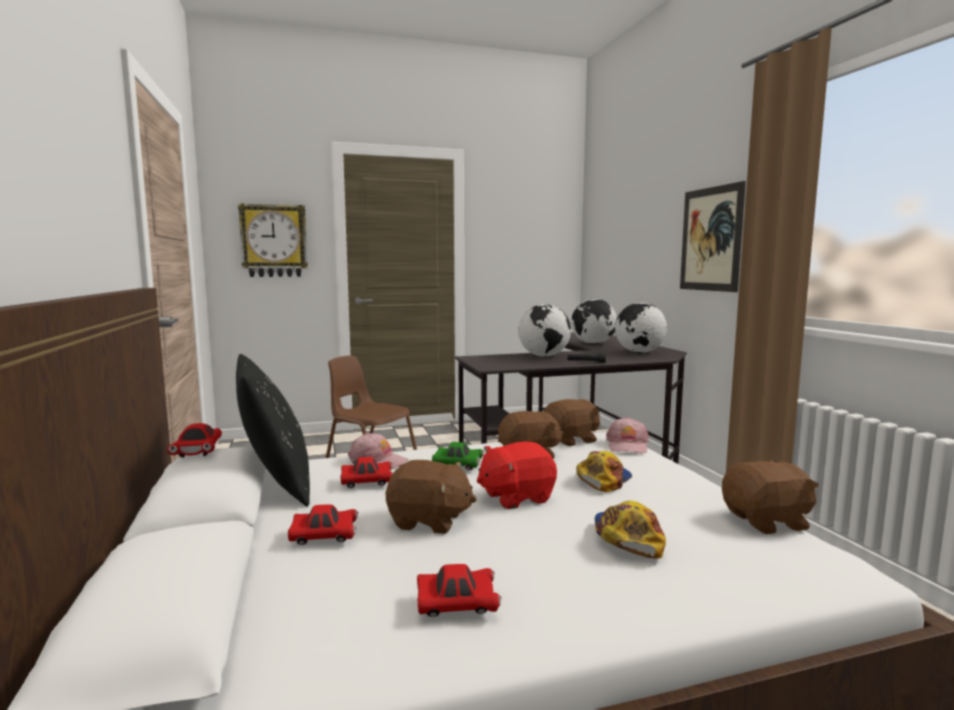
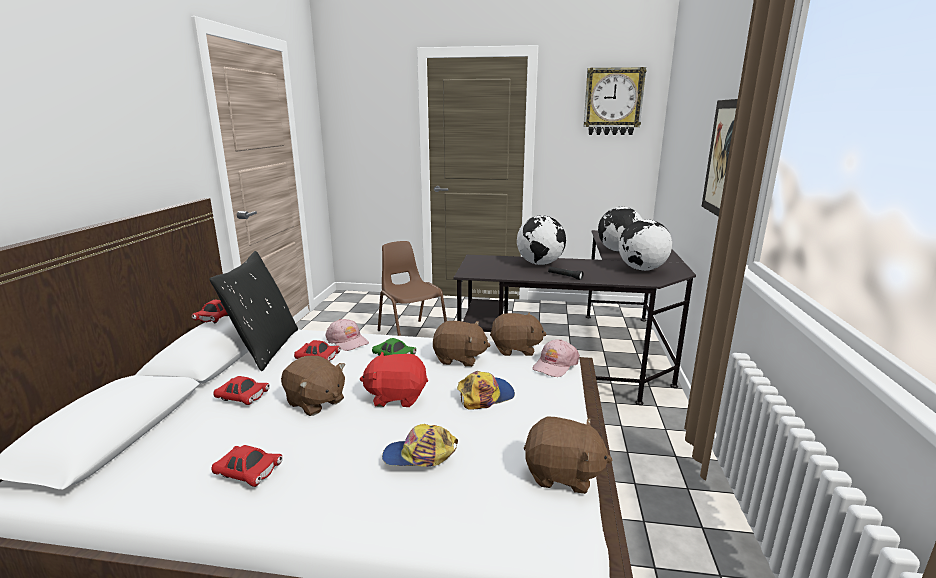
camera: 25 degrees right, 10 degrees up
(274, 241) = (372, 137): wall clock -> wall clock (613, 102)
(627, 537) = (419, 456): cap -> cap turned 120 degrees counterclockwise

